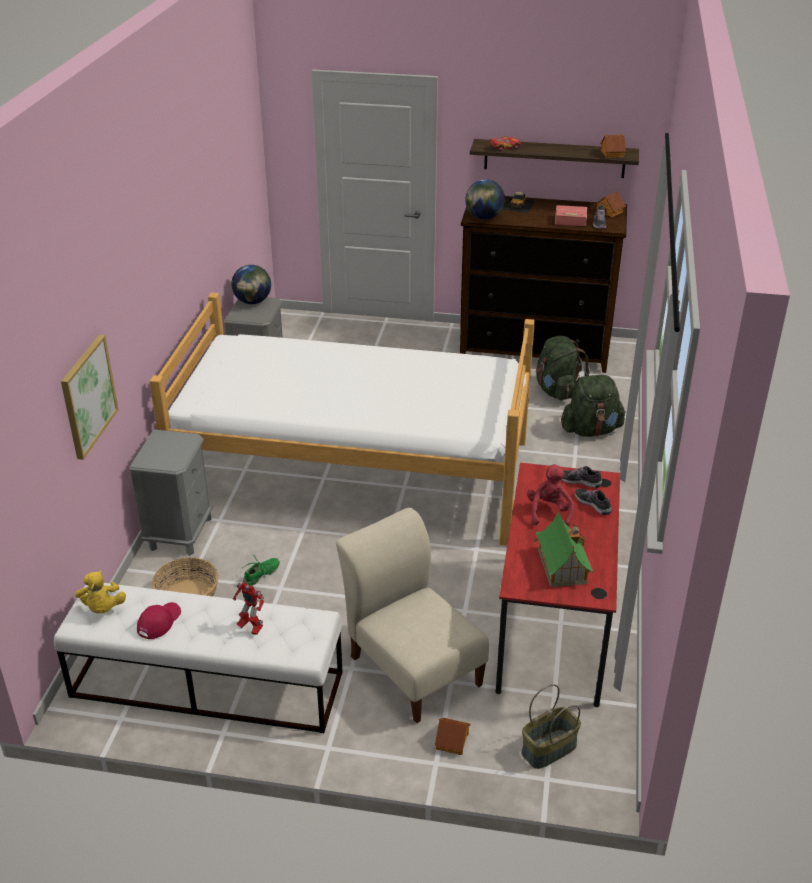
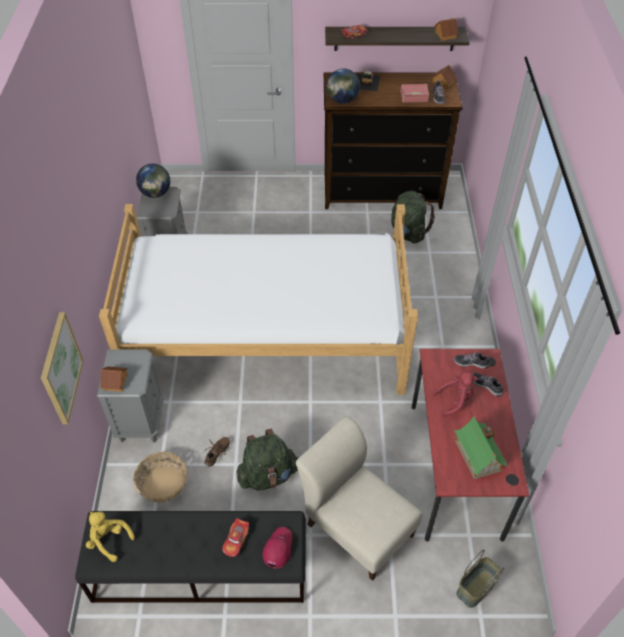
camera: 10 degrees left, 15 degrees up
(102, 608) = (109, 540): yellow plush toy -> yellow plush toy turned 150 degrees clockwise
(159, 622) = (160, 547): red cap -> red cap (278, 548)
(206, 684) = (199, 570): white bench -> black bench
(250, 627) = (236, 540): toy robot -> toy car
(261, 575) = (217, 453): green shoe -> brown shoe
(453, 741) = (403, 592): toy house -> toy house (115, 382)
(549, 513) = (455, 400): red plush toy -> red plush toy turned 75 degrees clockwise
(591, 430) = (442, 269): green backpack -> green backpack (267, 475)

